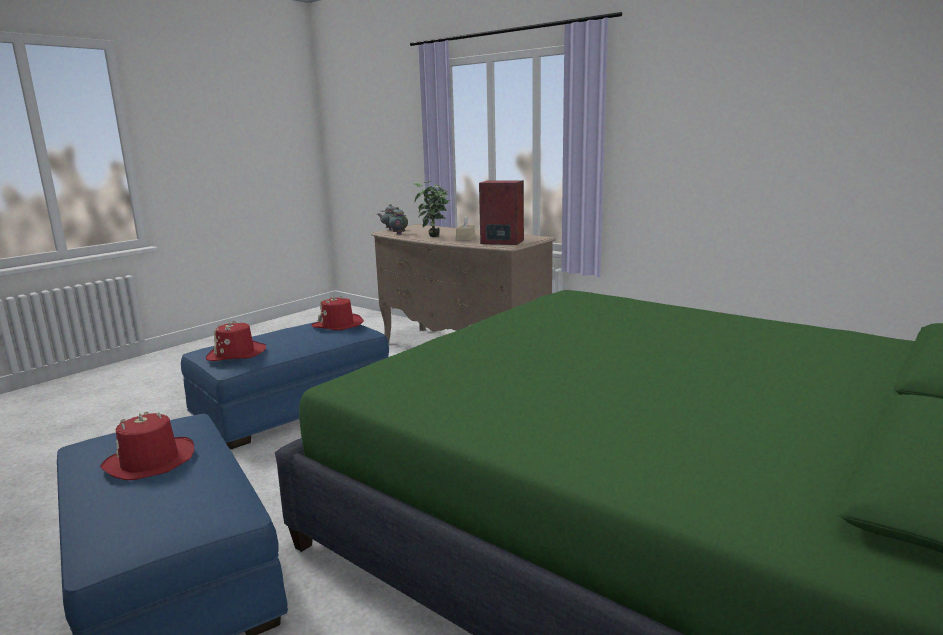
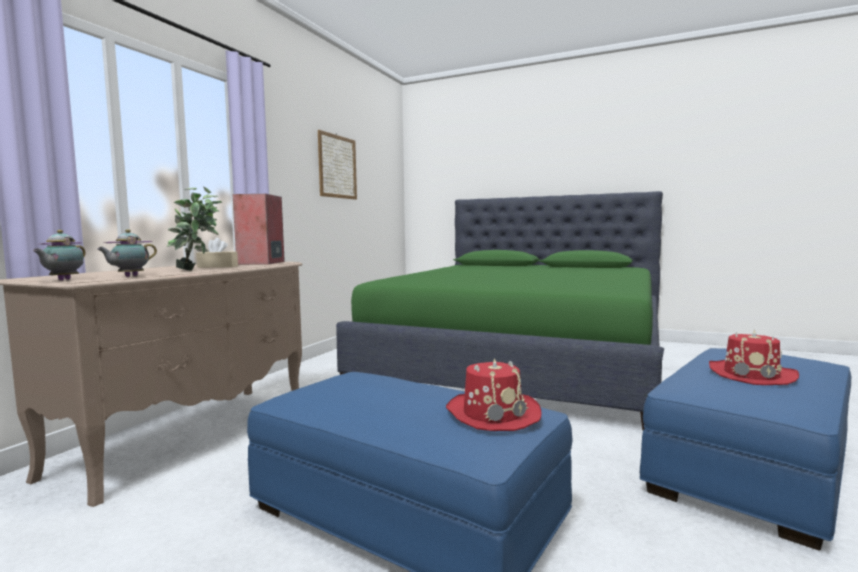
camera: 105 degrees left, 10 degrees down
(338, 325) = (332, 385): red hat -> none
(785, 110) = (337, 165): none -> picture

